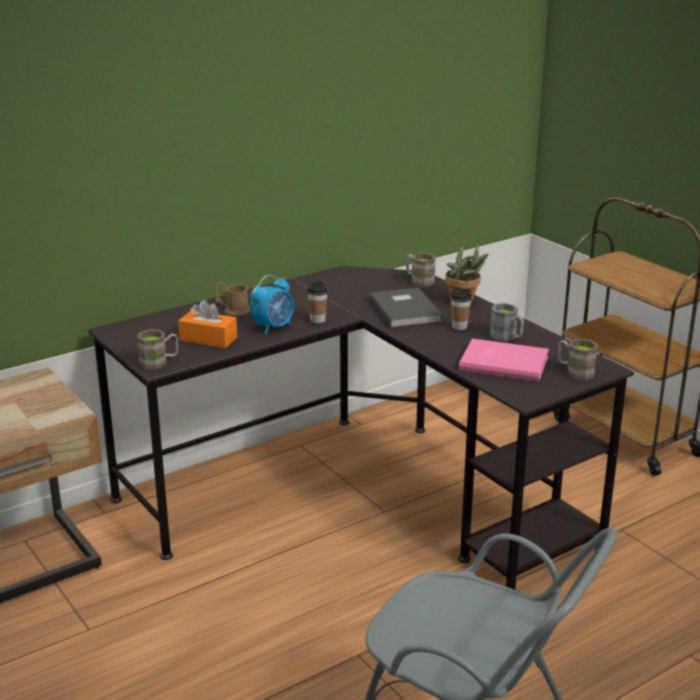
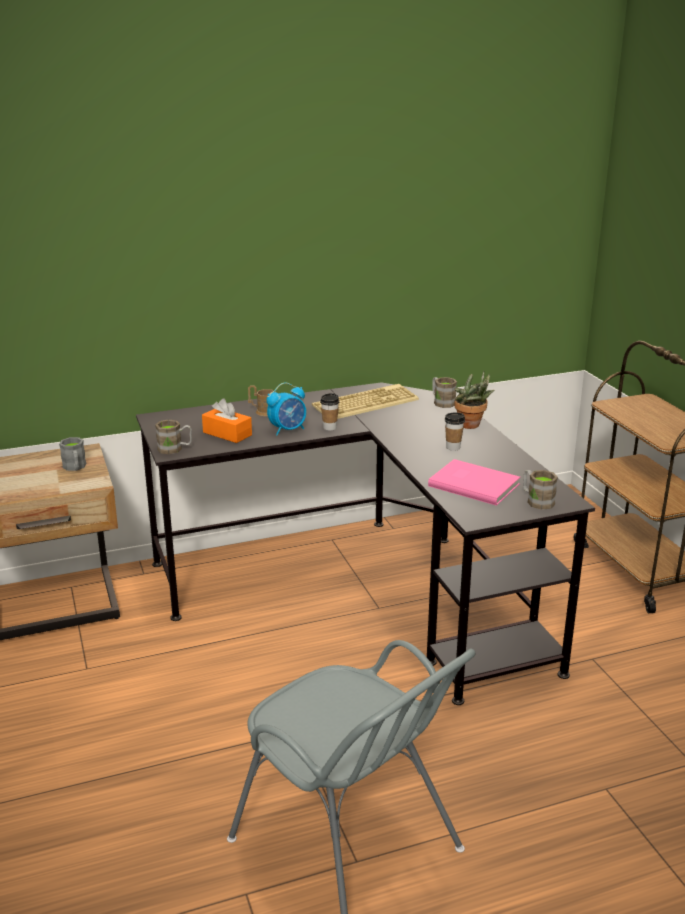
camera: 15 degrees right, 0 degrees up
(339, 289) = (365, 403): none -> keyboard
(406, 309) = (414, 427): grey book -> none
(507, 337) = (491, 462): grey mug -> grey mug (75, 468)

